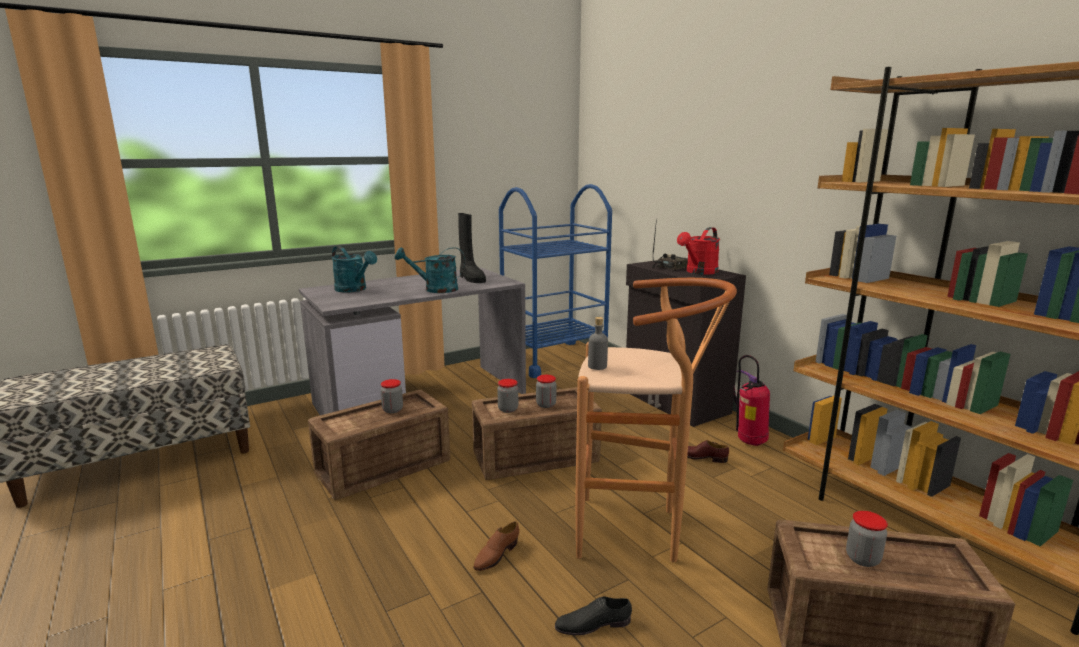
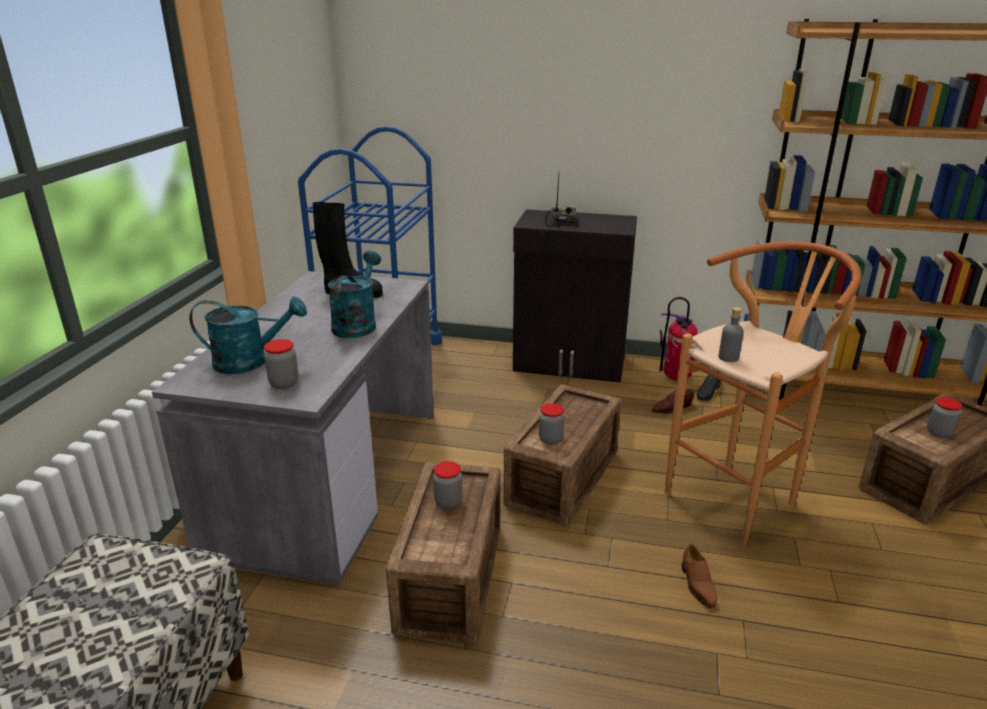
camera: 45 degrees left, 10 degrees up
(435, 289) = (357, 324): turquoise watering can -> turquoise watering can turned 150 degrees clockwise
(546, 404) = (570, 417): jar -> jar (284, 383)
(592, 623) = (832, 585): black shoe -> black shoe (708, 392)
(699, 272) = (598, 222): red watering can -> none

